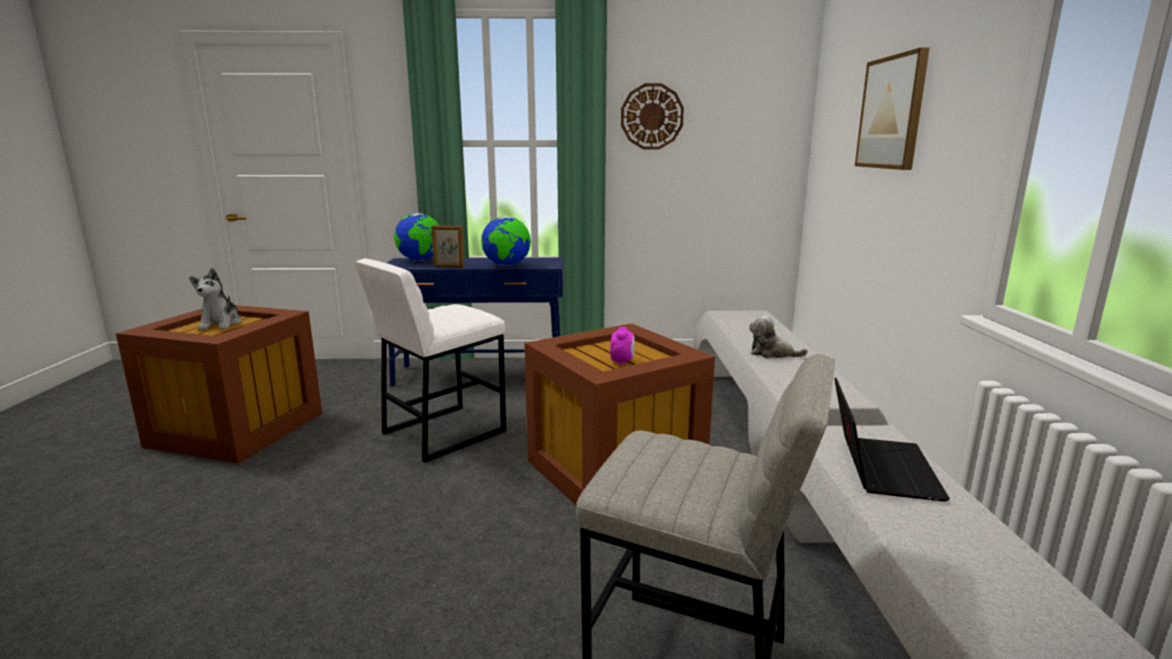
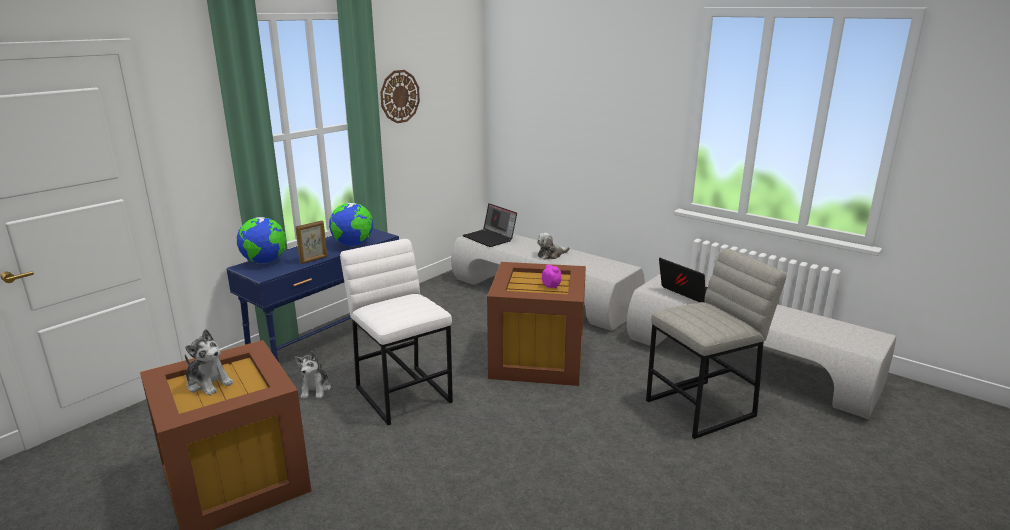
camera: 50 degrees left, 5 degrees up
(404, 399) = (316, 389): none -> plush toy
(441, 433) = (402, 393): white chair -> white chair turned 150 degrees clockwise
(742, 320) = (490, 238): none -> laptop
(892, 113) = (585, 97): picture -> none

